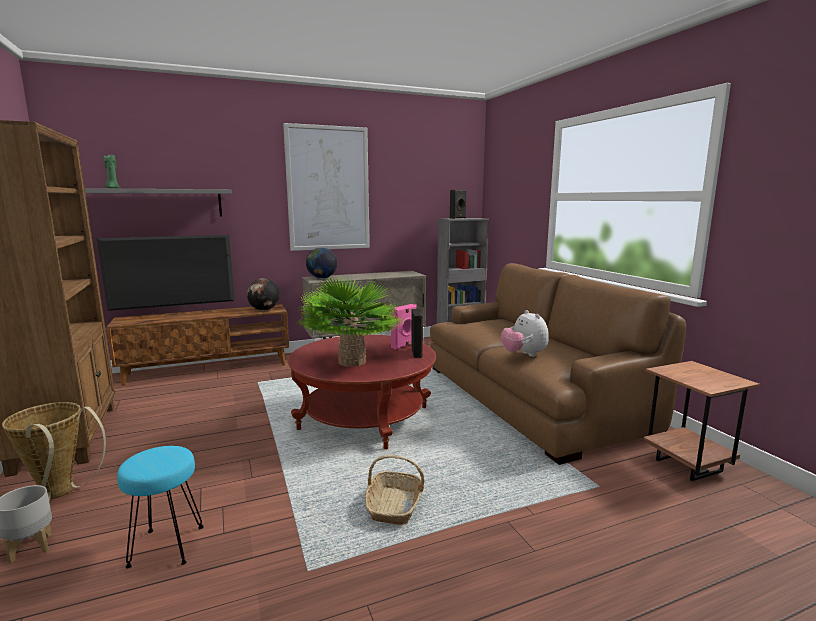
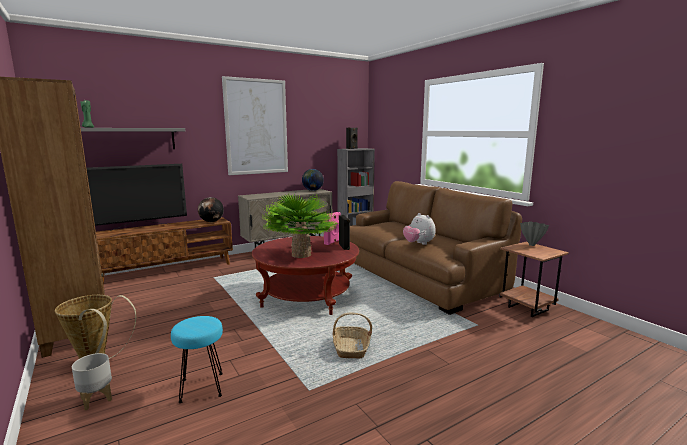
camera: 10 degrees left, 0 degrees up
(322, 278) = (254, 196): globe -> globe (312, 190)
(698, 367) = (531, 245): none -> grey vase

